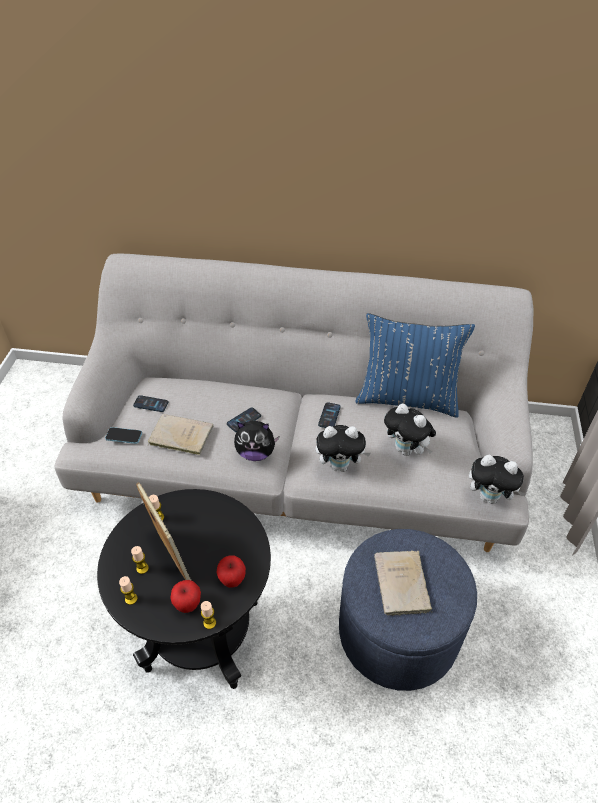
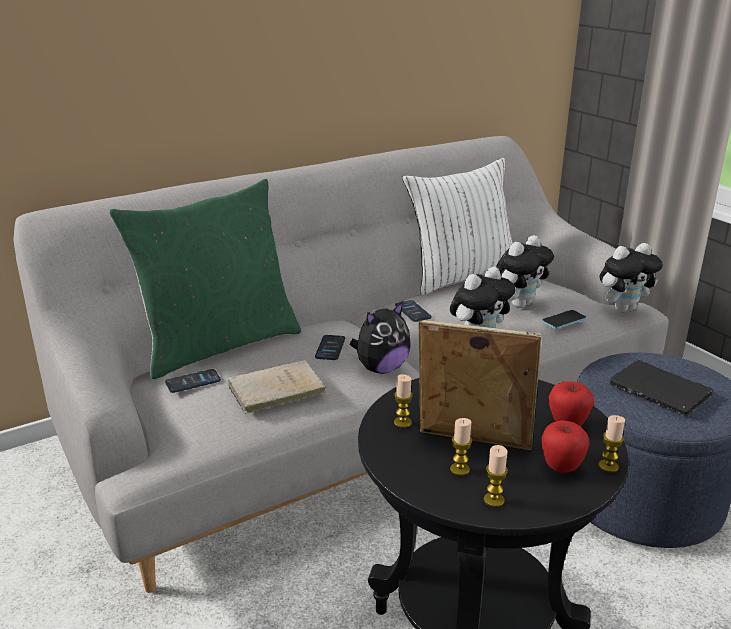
camera: 40 degrees left, 20 degrees down
(124, 436) = (198, 422): phone -> phone (563, 321)
(194, 380) = (218, 344): none -> green pillow
(402, 585) = (662, 392): beige book -> black book
(406, 450) = (519, 304): plush toy -> plush toy turned 45 degrees counterclockwise
(407, 398) = (461, 276): blue pillow -> white pillow

